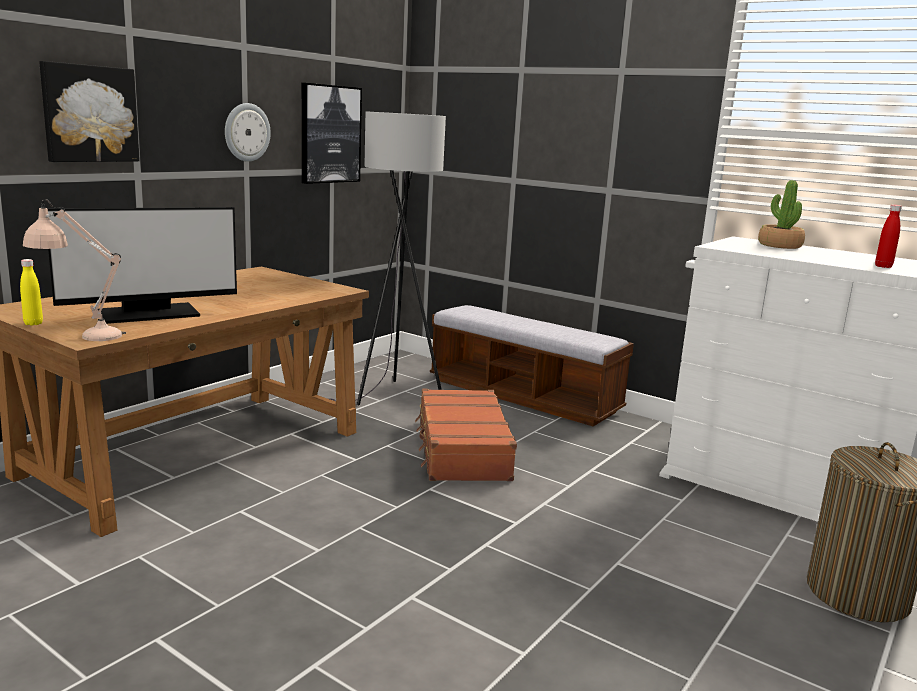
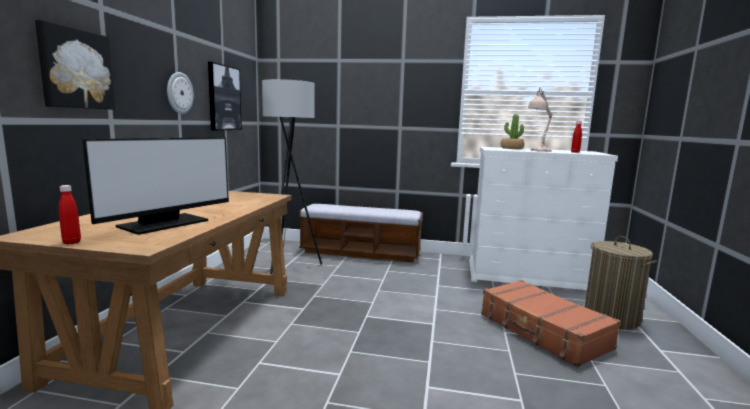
camera: 25 degrees left, 5 degrees down
(33, 323) = (71, 242): yellow bottle -> red bottle
(80, 336) = (133, 245): beige table lamp -> beige table lamp (537, 151)
(461, 450) = (360, 289): brown suitcase -> brown suitcase (543, 331)

